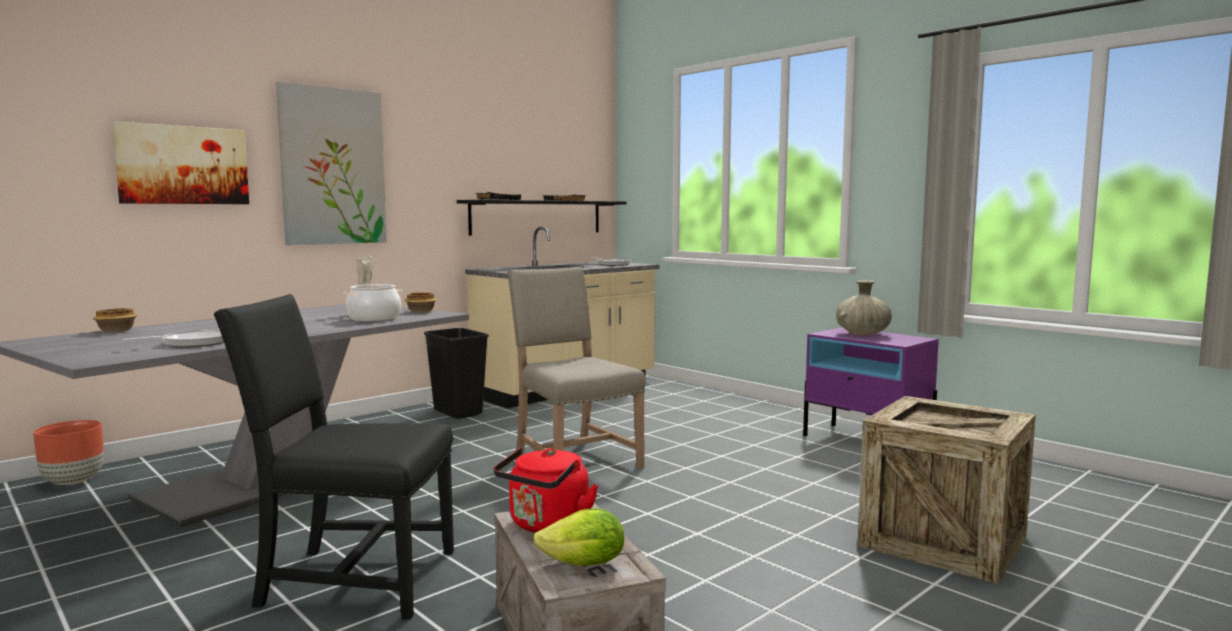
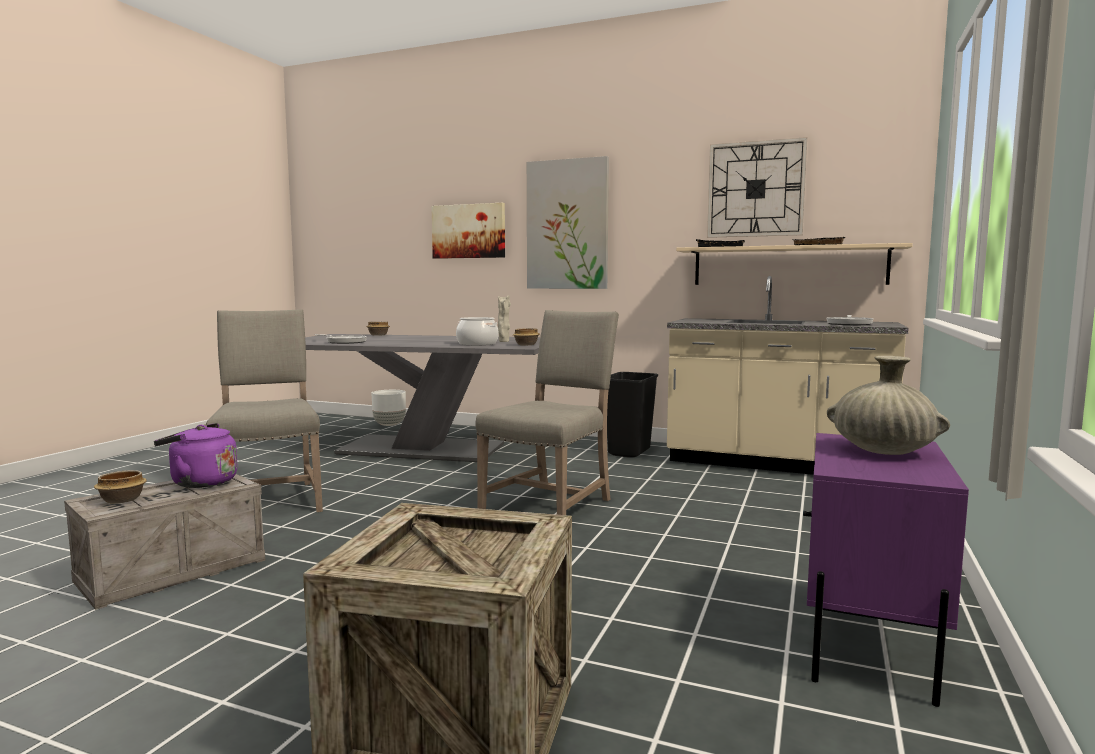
camera: 65 degrees right, 0 degrees up
(73, 481) = (390, 425): brown planter -> white planter
(352, 579) = (270, 500): black chair -> beige chair
(511, 147) = (755, 189): none -> wall clock
(537, 217) = (788, 266): black shelf -> beige shelf
(546, 525) = (200, 482): red kettle -> purple kettle
(584, 564) = (121, 500): lettuce -> bowl

